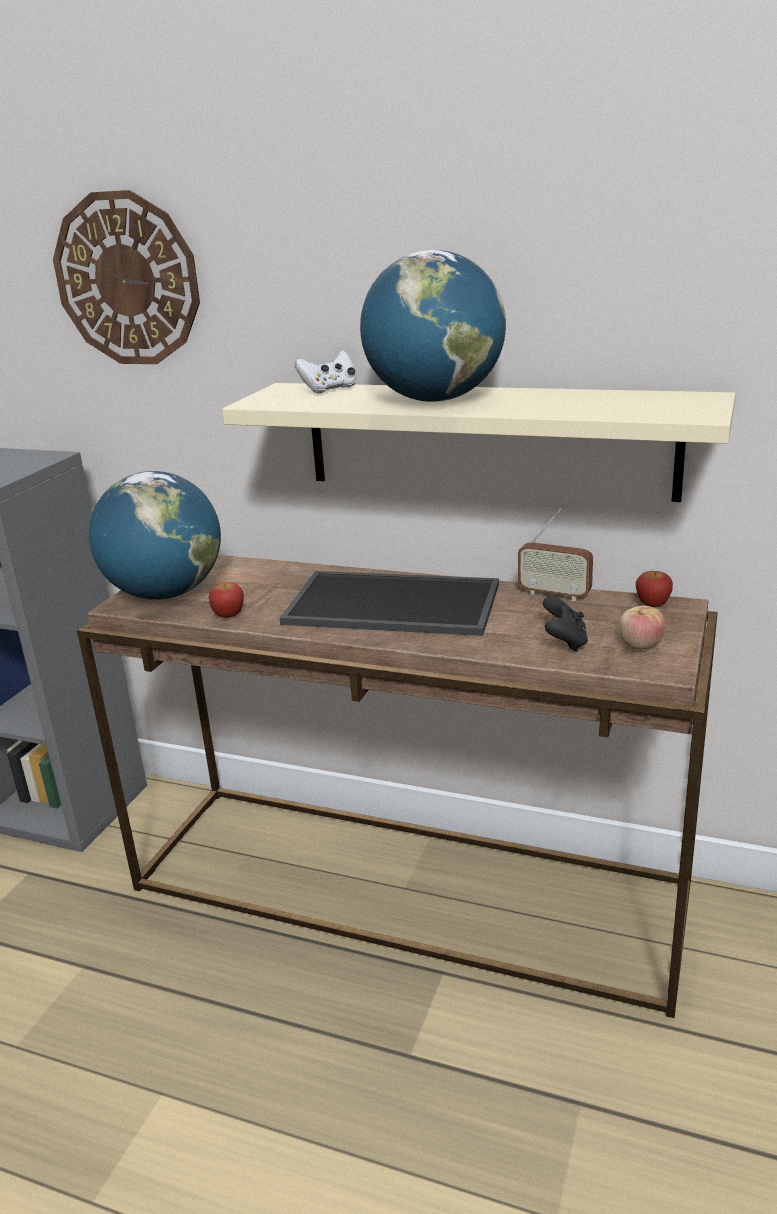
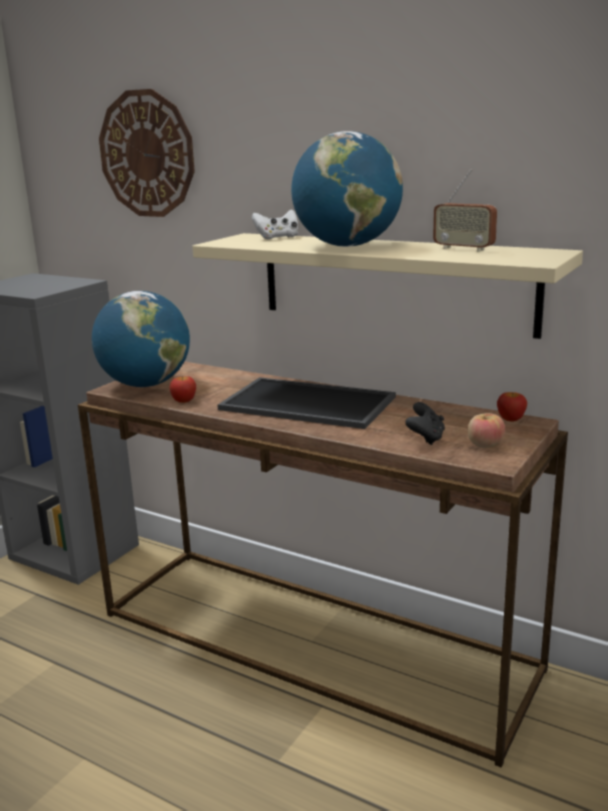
camera: 10 degrees right, 5 degrees down
(554, 594) = (435, 407): radio -> radio (463, 249)

